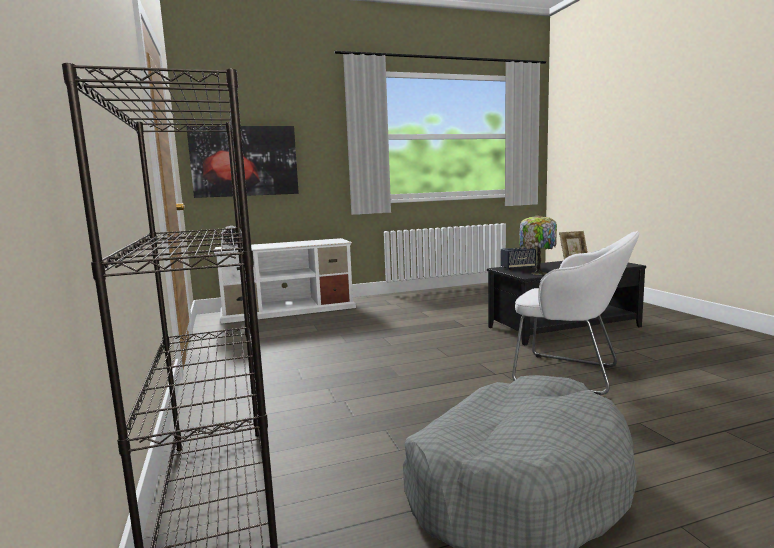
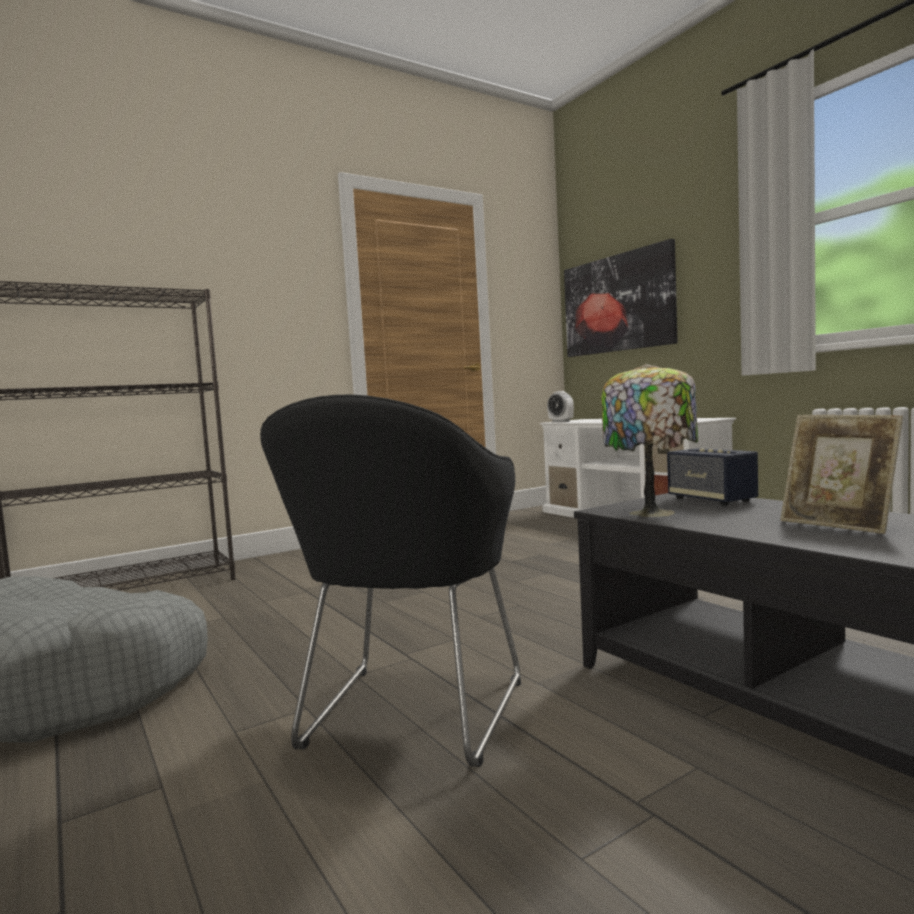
camera: 75 degrees right, 5 degrees down
(571, 375) = (409, 718): white armchair -> black armchair

